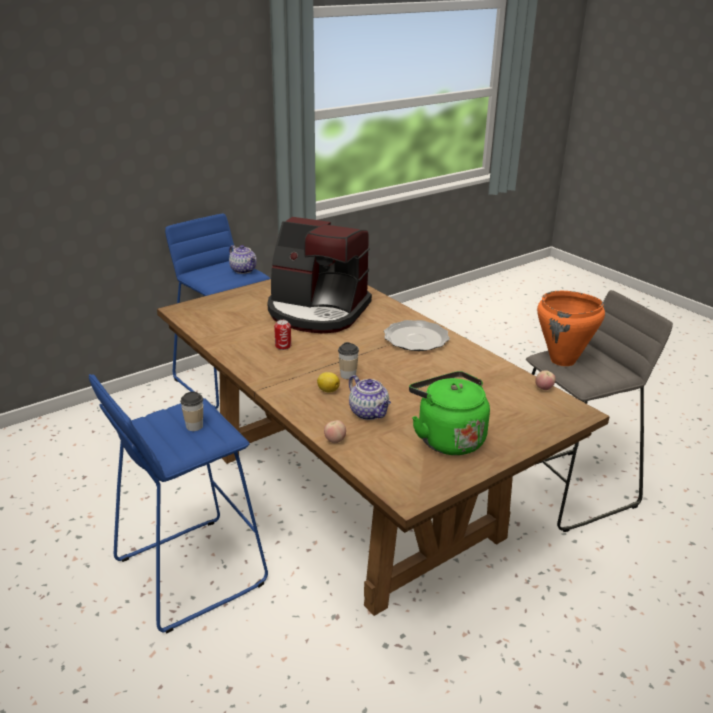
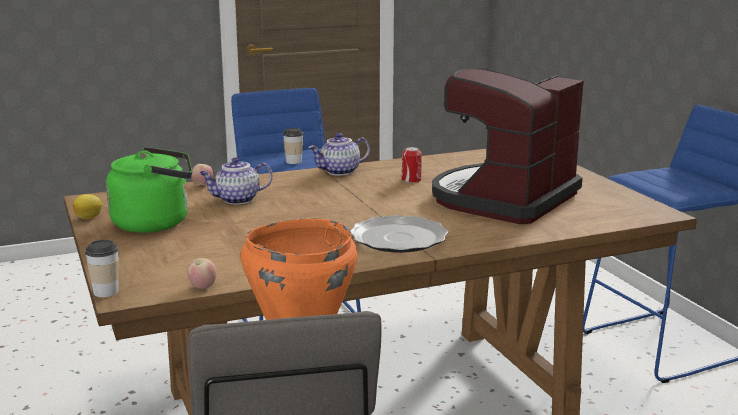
camera: 105 degrees right, 10 degrees down
(244, 270) = (686, 189): teapot -> teapot (340, 172)
(327, 390) = (297, 189): lemon -> lemon (89, 217)
(348, 375) = (323, 199): cup -> cup (106, 292)

